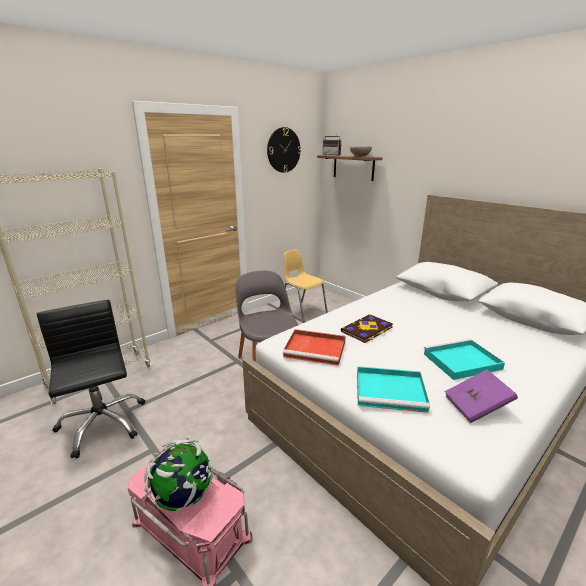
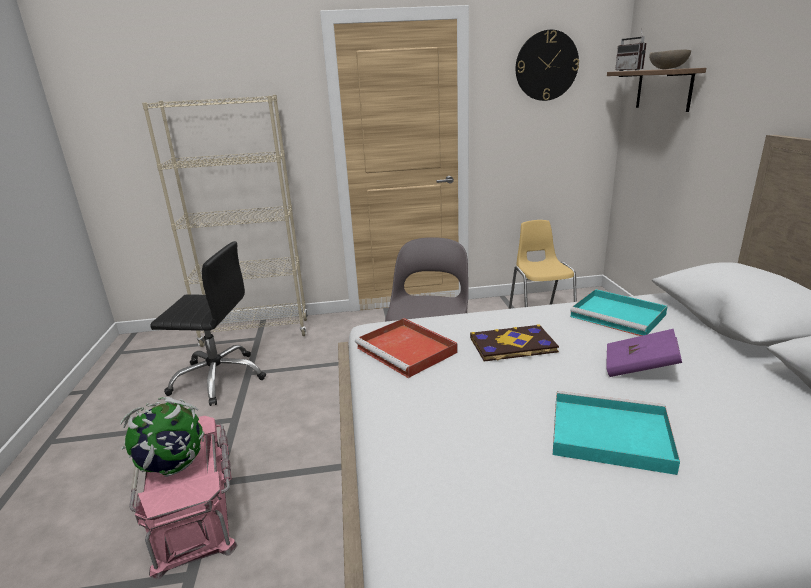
camera: 35 degrees right, 0 degrees up
(102, 424) = (218, 378): black office chair -> black office chair turned 90 degrees clockwise
(391, 391) = (432, 433): turquoise tray -> turquoise tray (619, 316)
(476, 406) = (535, 507): purple book -> purple book (639, 368)

